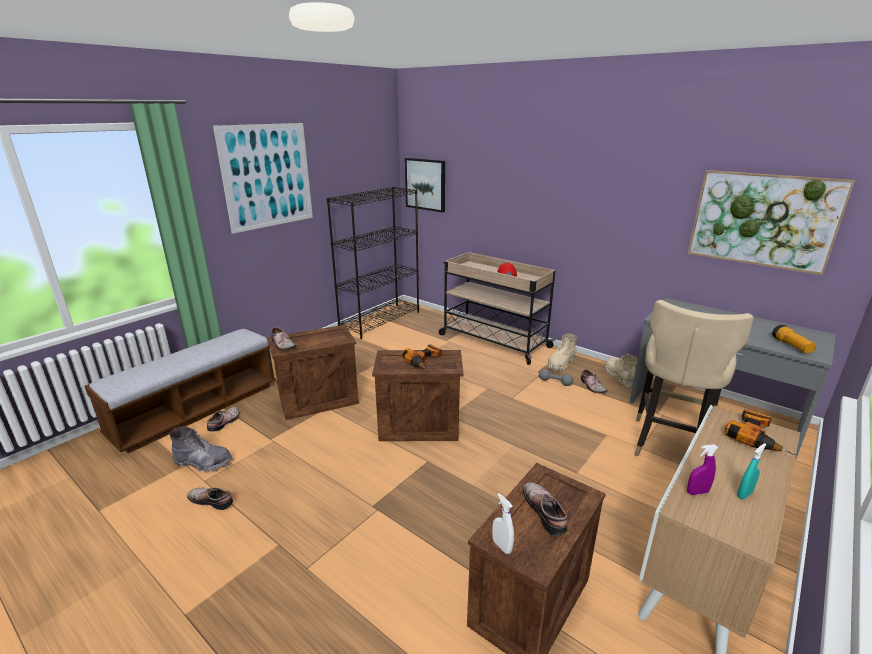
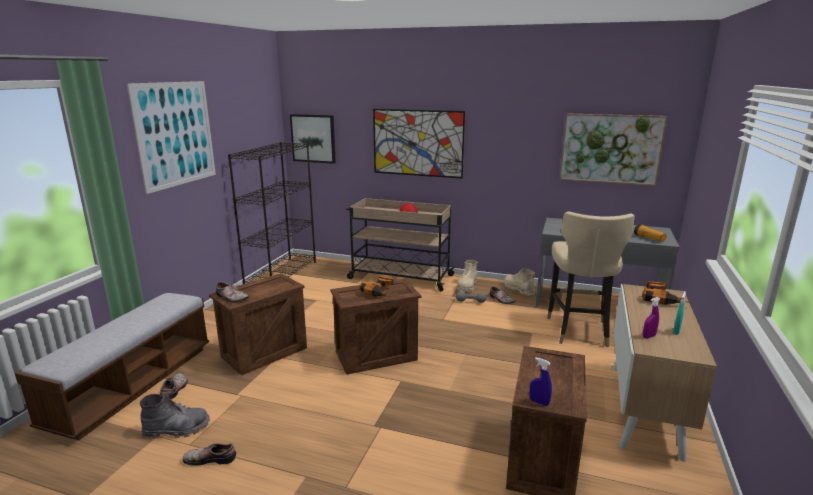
camera: 20 degrees left, 5 degrees down
(502, 546) = (539, 402): white spray bottle -> blue spray bottle
(526, 196) = (417, 143): none -> picture
(546, 511) = (553, 374): shoe -> none

